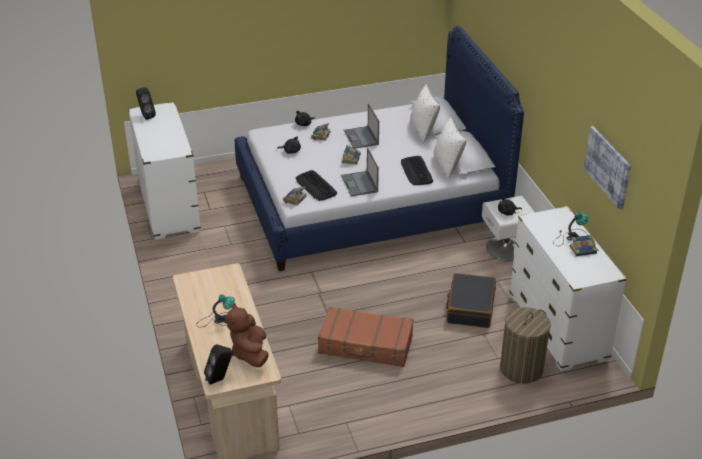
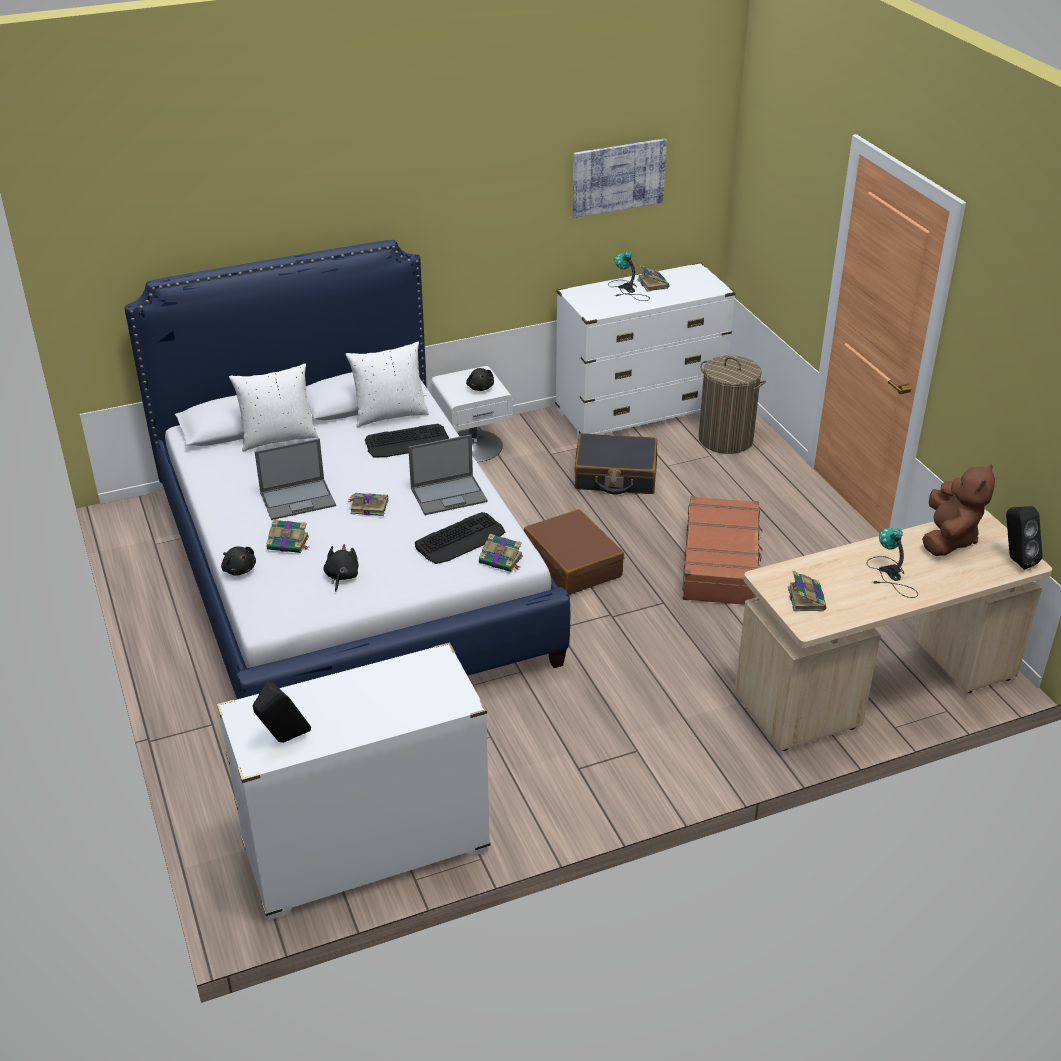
camera: 95 degrees left, 0 degrees up
(208, 282) = (806, 598): none -> book
(250, 353) = (948, 538): brown plush toy -> brown plush toy turned 60 degrees counterclockwise
(372, 281) = (573, 564): none -> brown suitcase

